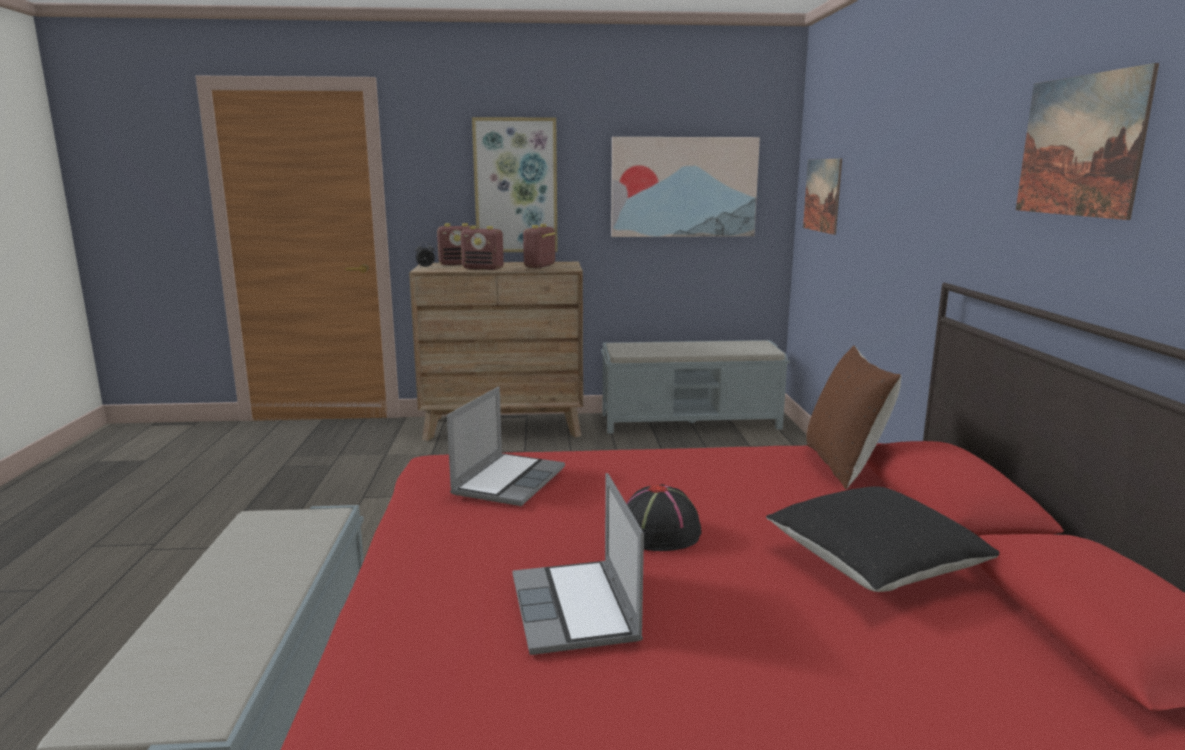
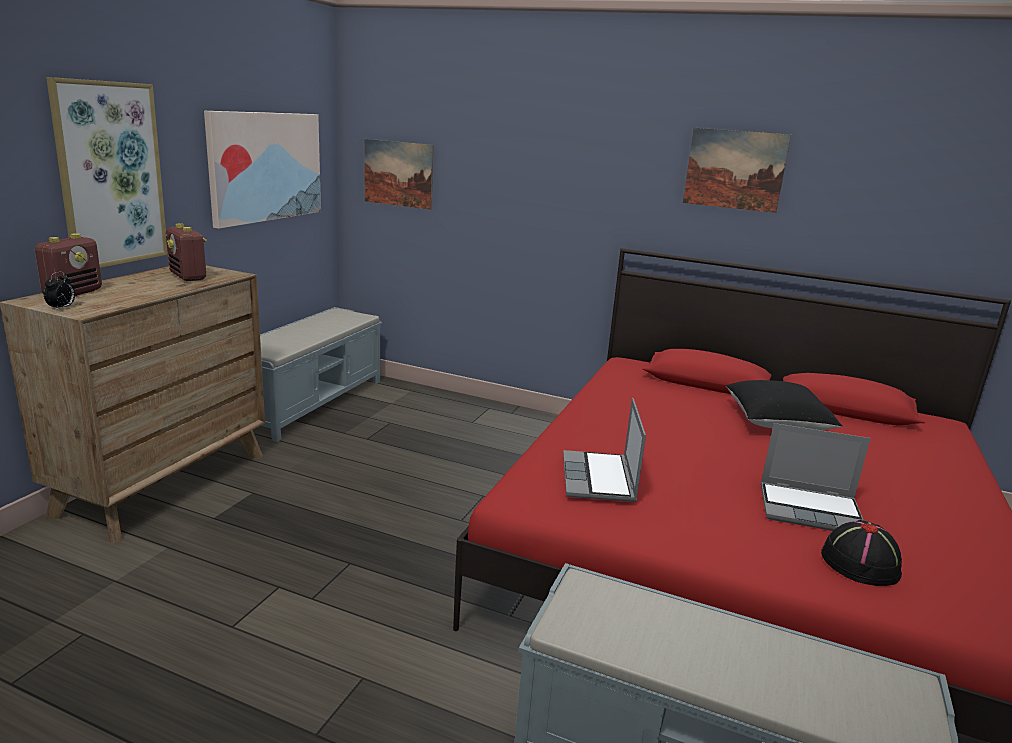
camera: 65 degrees left, 5 degrees up
(483, 268) = (146, 293): radio -> none
(508, 481) = (599, 479): laptop -> laptop turned 135 degrees counterclockwise
(660, 532) = (717, 456): black hat -> black hat (860, 562)
(844, 465) = (641, 381): brown pillow -> none

